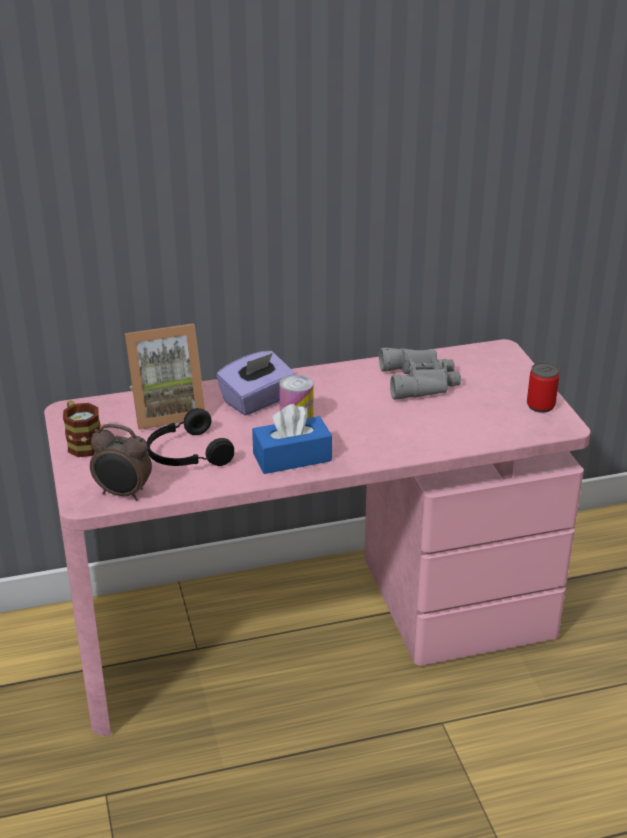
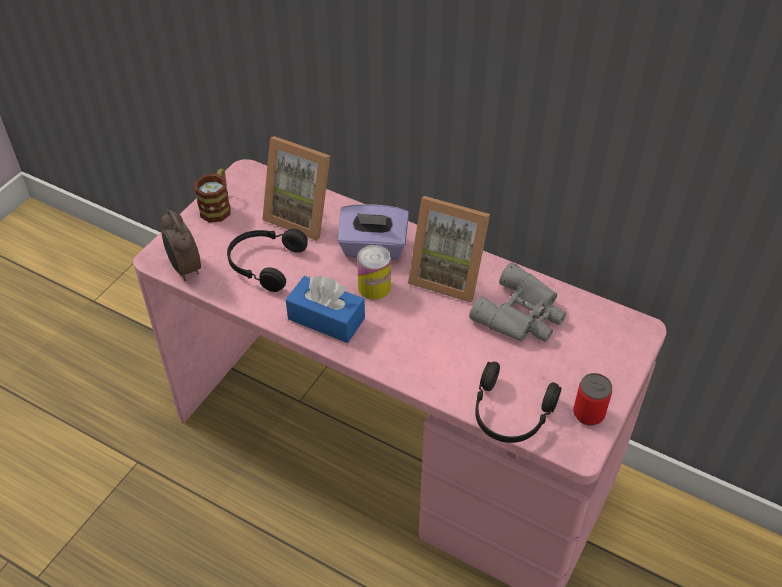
camera: 45 degrees right, 15 degrees up
(337, 387) = (448, 275): none -> picture frame
(498, 433) = (510, 414): none -> black headphones

